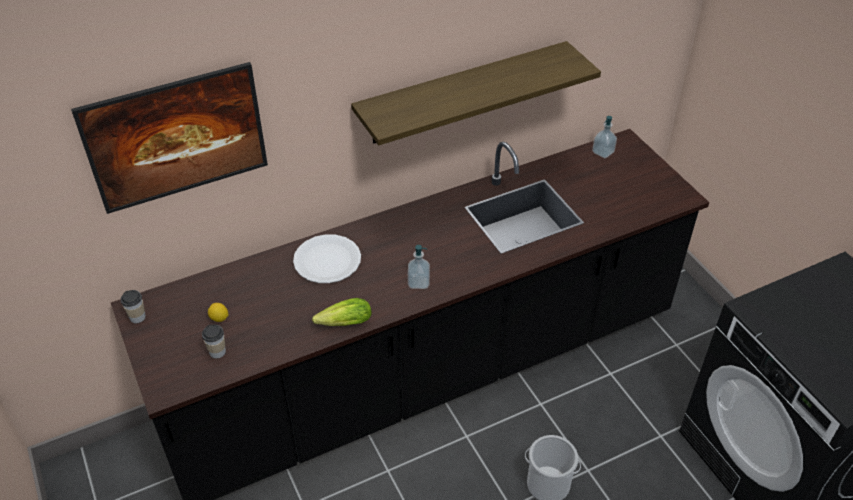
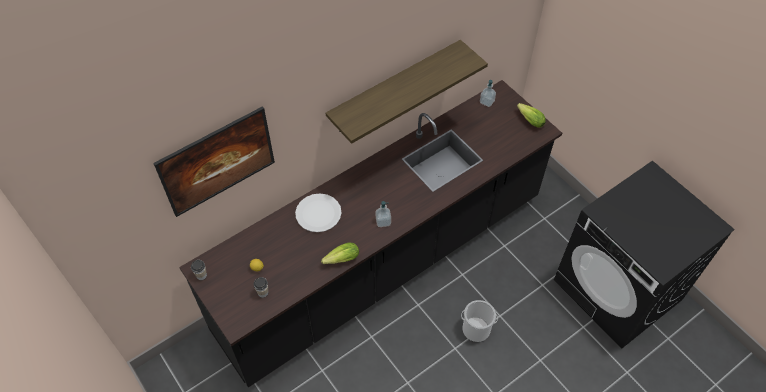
camera: 10 degrees left, 10 degrees up
(661, 180) = (529, 119): none -> lettuce

